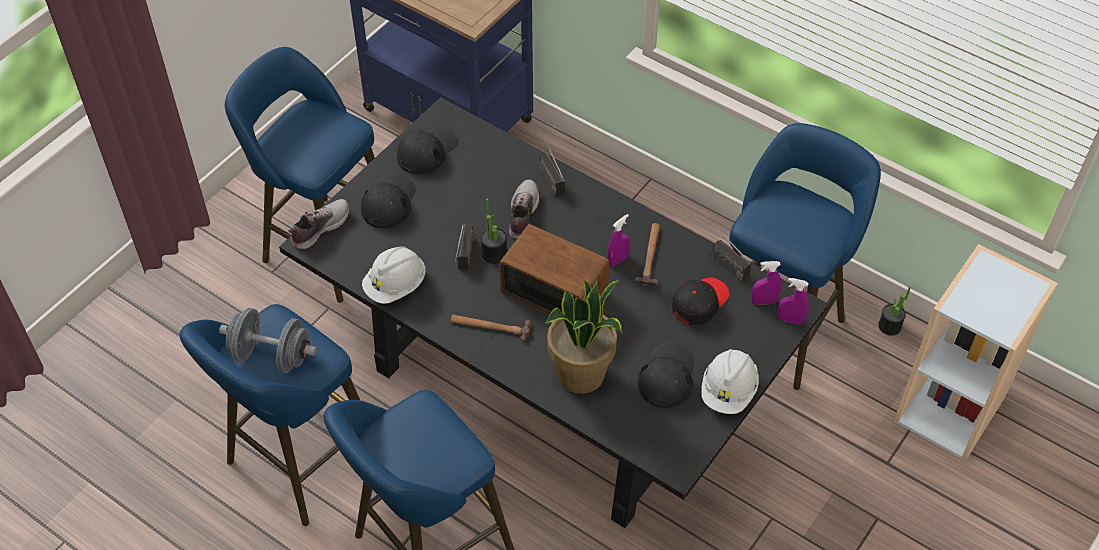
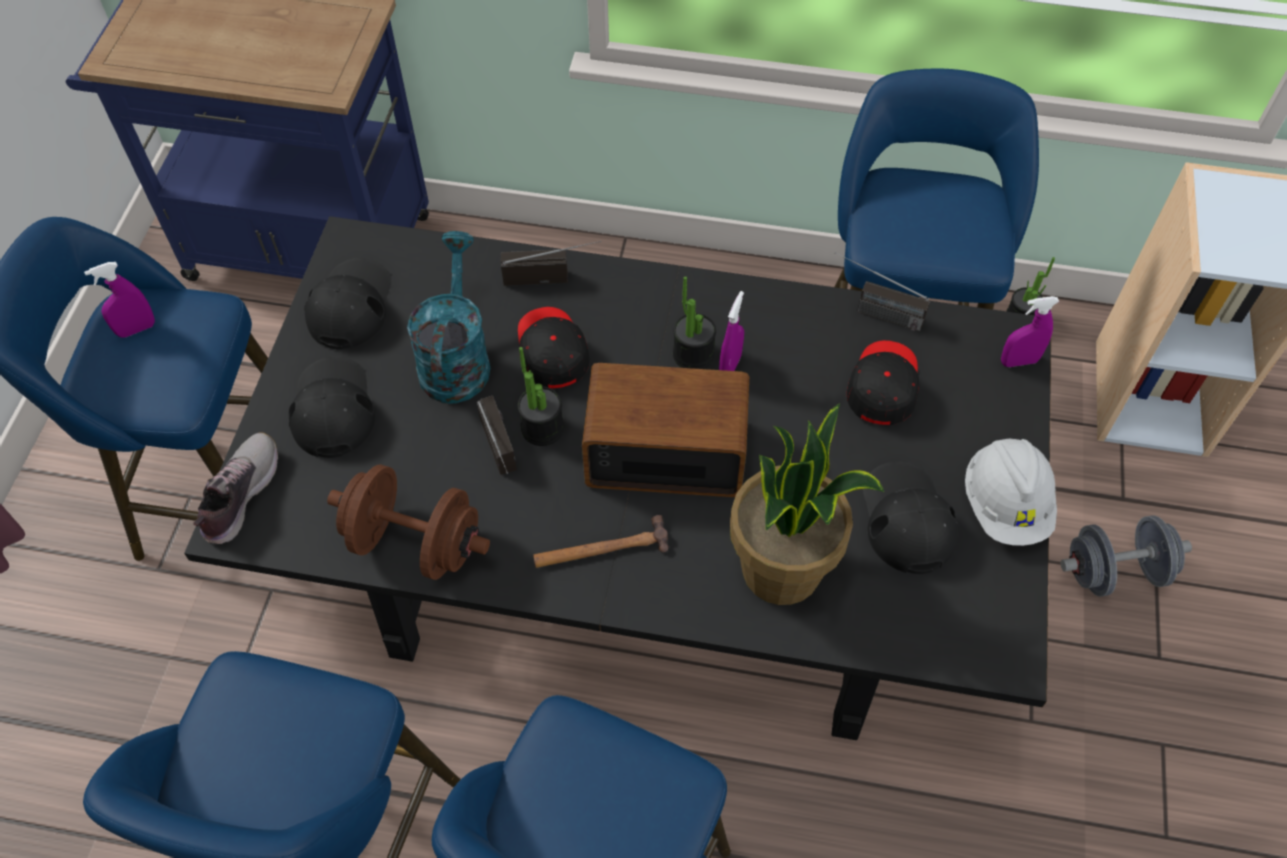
camera: 25 degrees left, 5 degrees up
(272, 355) = (262, 753): grey dumbbell -> grey dumbbell (1115, 571)
(396, 286) = (415, 543): white hard hat -> brown dumbbell
(468, 199) = (455, 358): none -> turquoise watering can
(522, 215) = (551, 351): shoe -> black cap
(546, 174) = (553, 276): radio -> radio turned 135 degrees clockwise
(600, 246) = (693, 354): none -> potted plant
(651, 256) = (773, 342): hammer -> none
(763, 301) = (967, 349): purple spray bottle -> purple spray bottle (136, 329)

